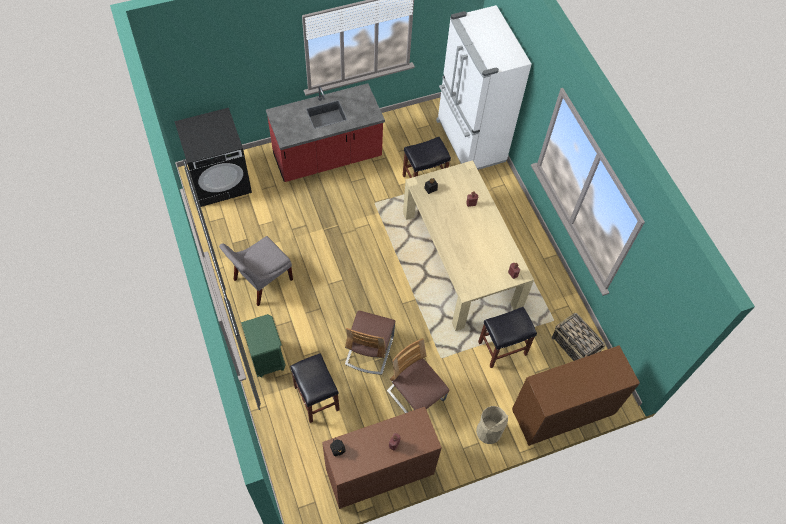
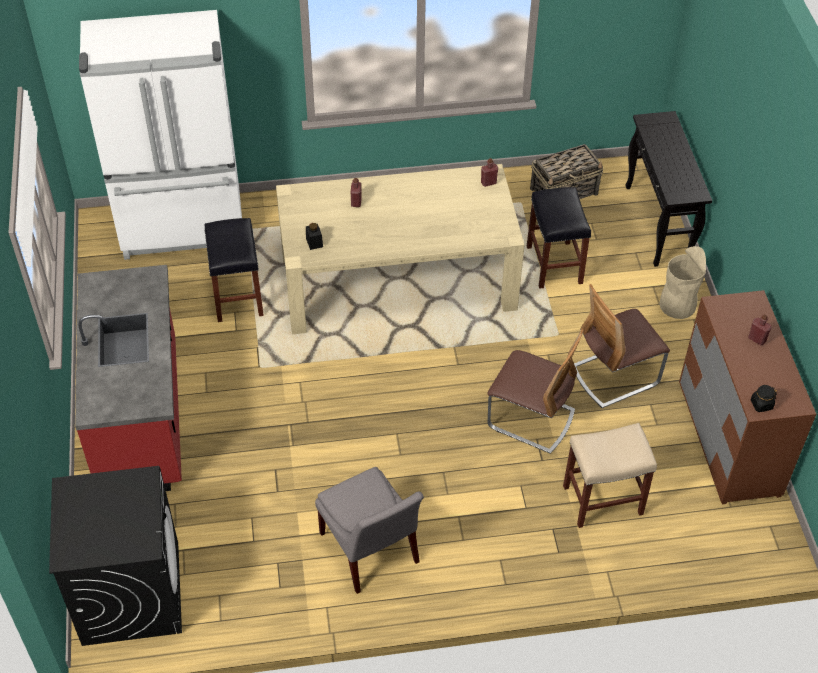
camera: 75 degrees left, 10 degrees down
(267, 358) = (521, 560): green nightstand -> none
(317, 399) = (603, 499): black stool -> beige stool
(563, 412) = (658, 224): brown dresser -> black console table

